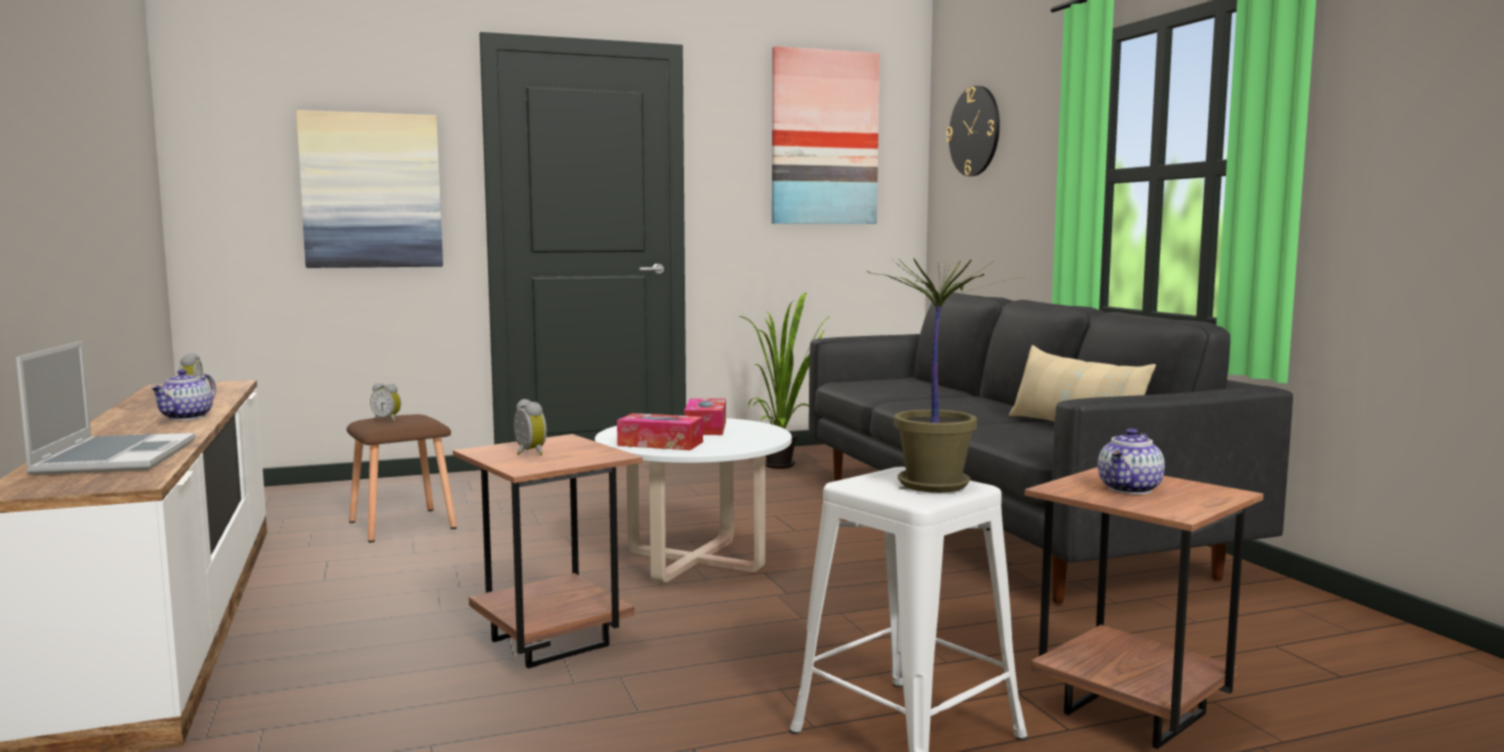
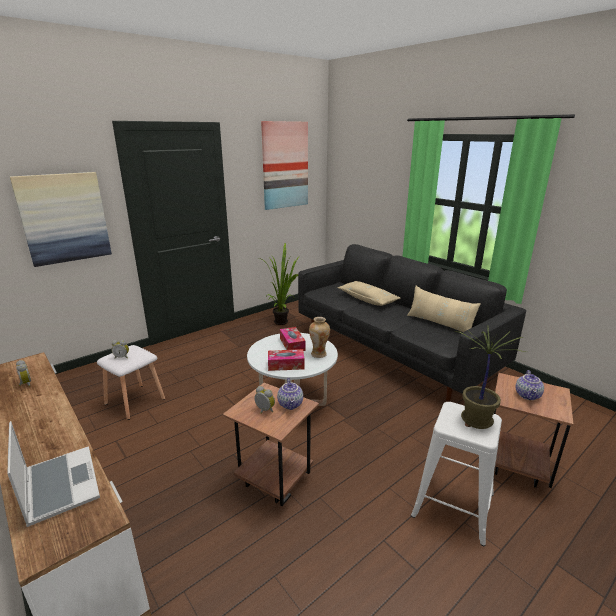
camera: 20 degrees left, 15 degrees up
(187, 417) = (51, 415): teapot -> teapot (291, 404)
(404, 524) = (135, 401): brown stool -> white stool
(744, 440) = (319, 354): none -> vase
(945, 396) = (368, 299): none -> beige pillow
(975, 131) = (355, 164): wall clock -> none

